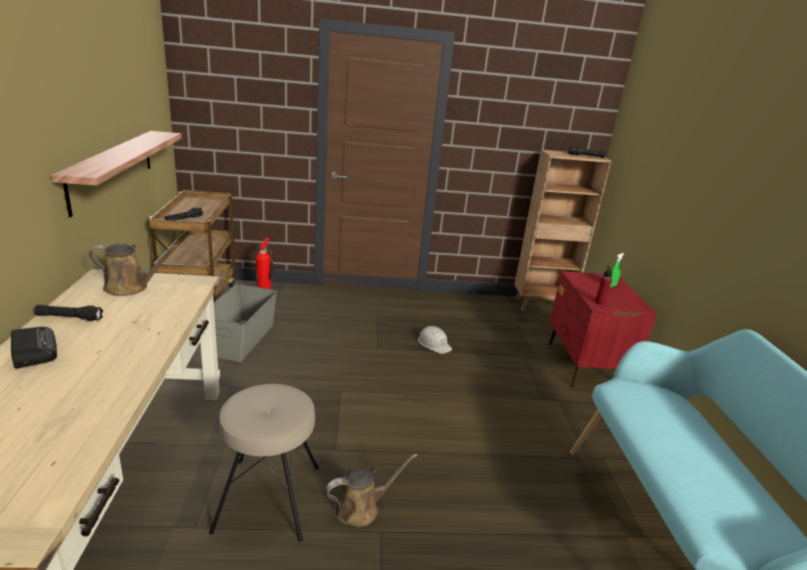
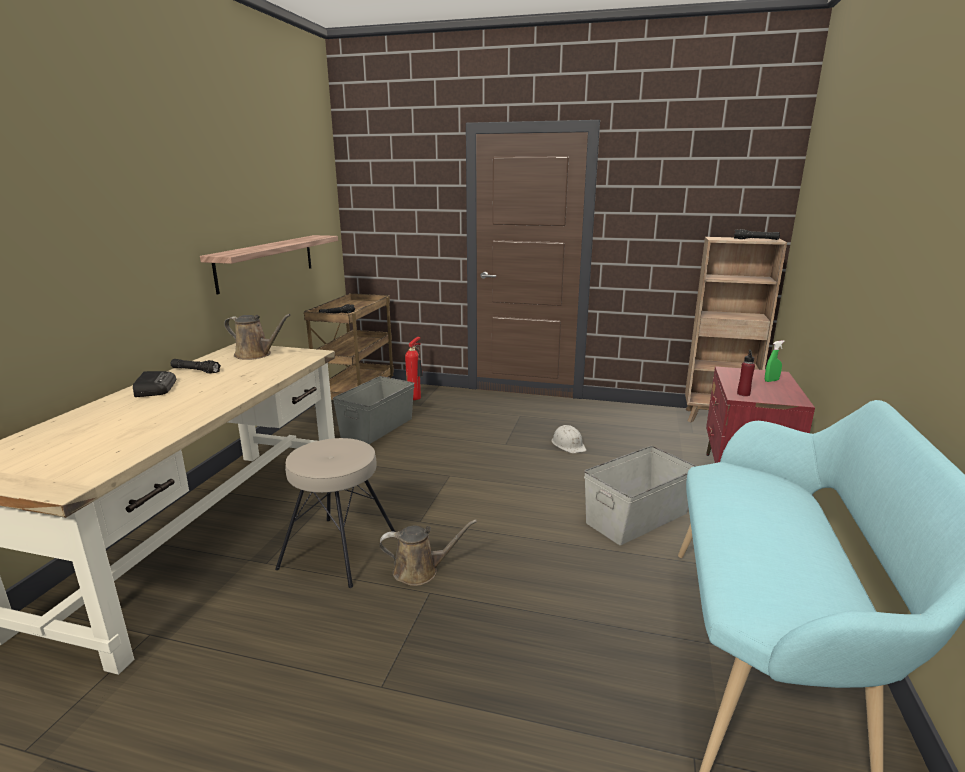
camera: 20 degrees right, 5 degrees down
(521, 417) = (636, 517): none -> grey storage box

